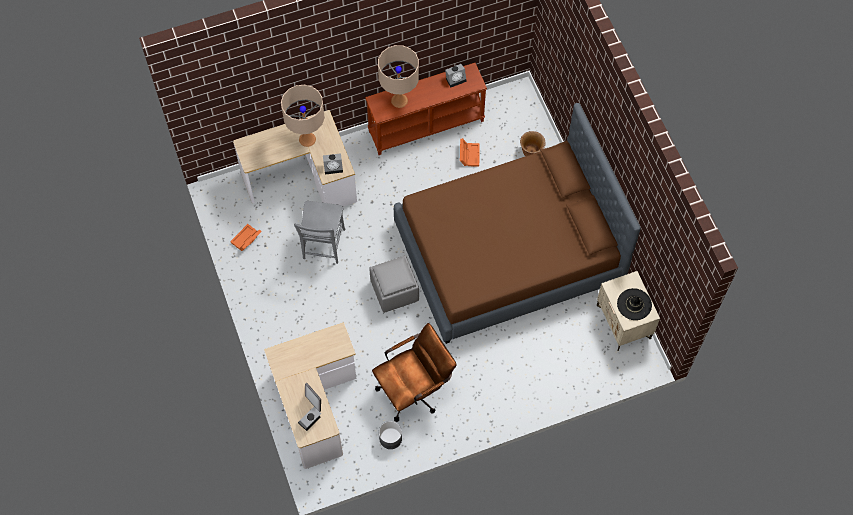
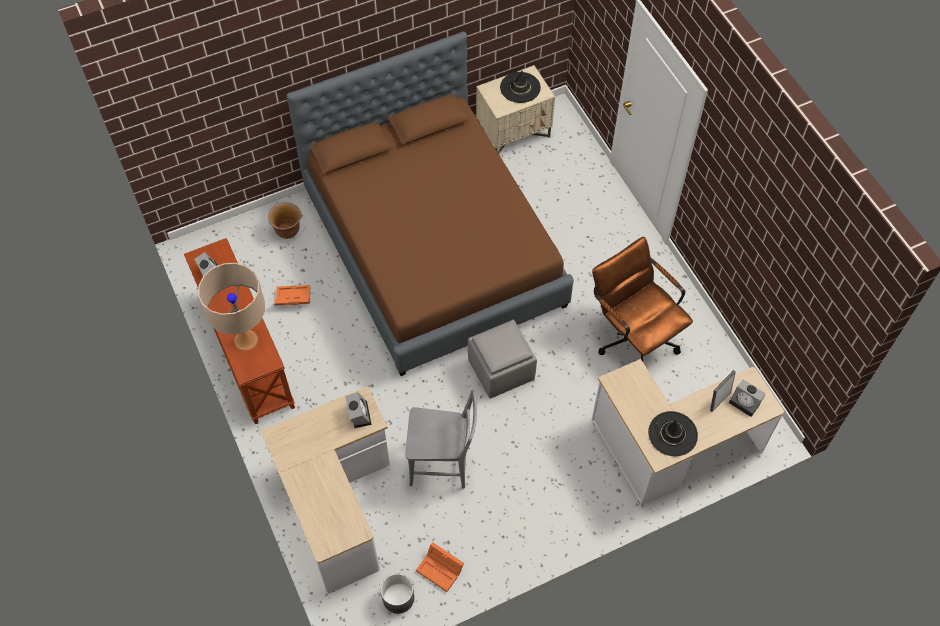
camera: 95 degrees left, 5 degrees down
(291, 365) = (672, 434): none -> black hat
(307, 139) = (312, 455): beige table lamp -> none
(390, 438) = (702, 357): grey planter -> grey planter (398, 598)

